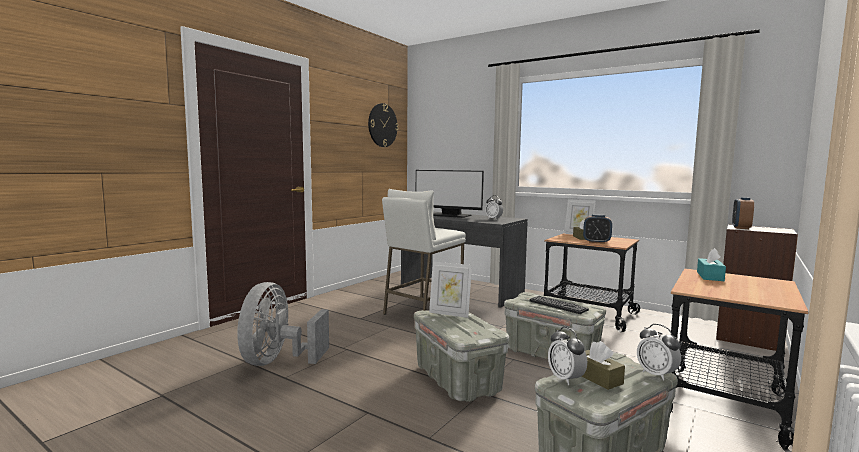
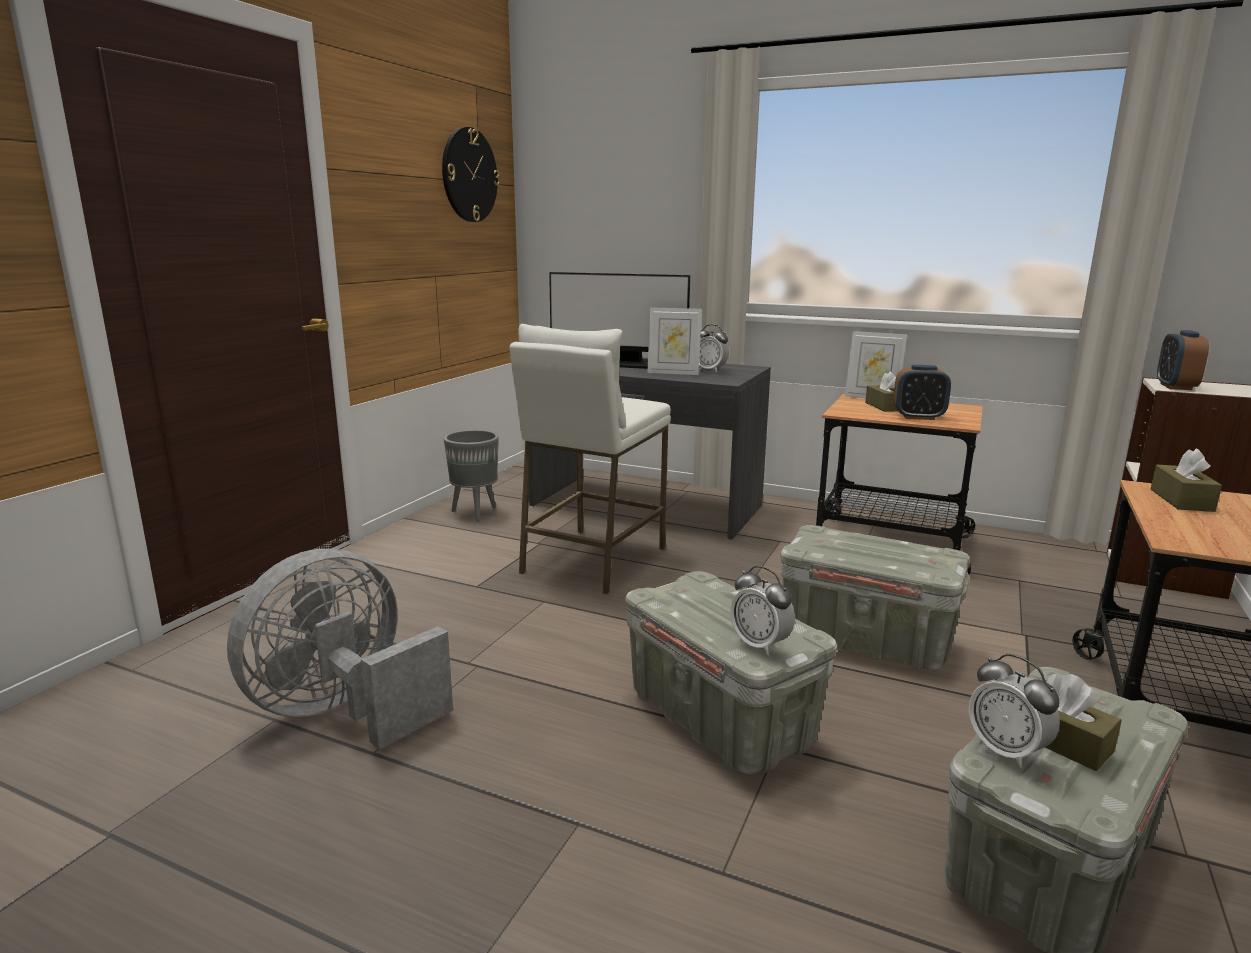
camera: 10 degrees left, 10 degrees up
(278, 361) = (344, 711): grey fan -> grey fan turned 45 degrees clockwise
(372, 289) = (475, 513): none -> grey planter
(449, 313) = (699, 594): picture frame -> picture frame (673, 373)
(558, 305) = (885, 555): keyboard -> none
(656, 374) = (1153, 718): alarm clock -> alarm clock (760, 645)
(710, 276) = (1181, 500): turquoise tissue box -> brown tissue box

